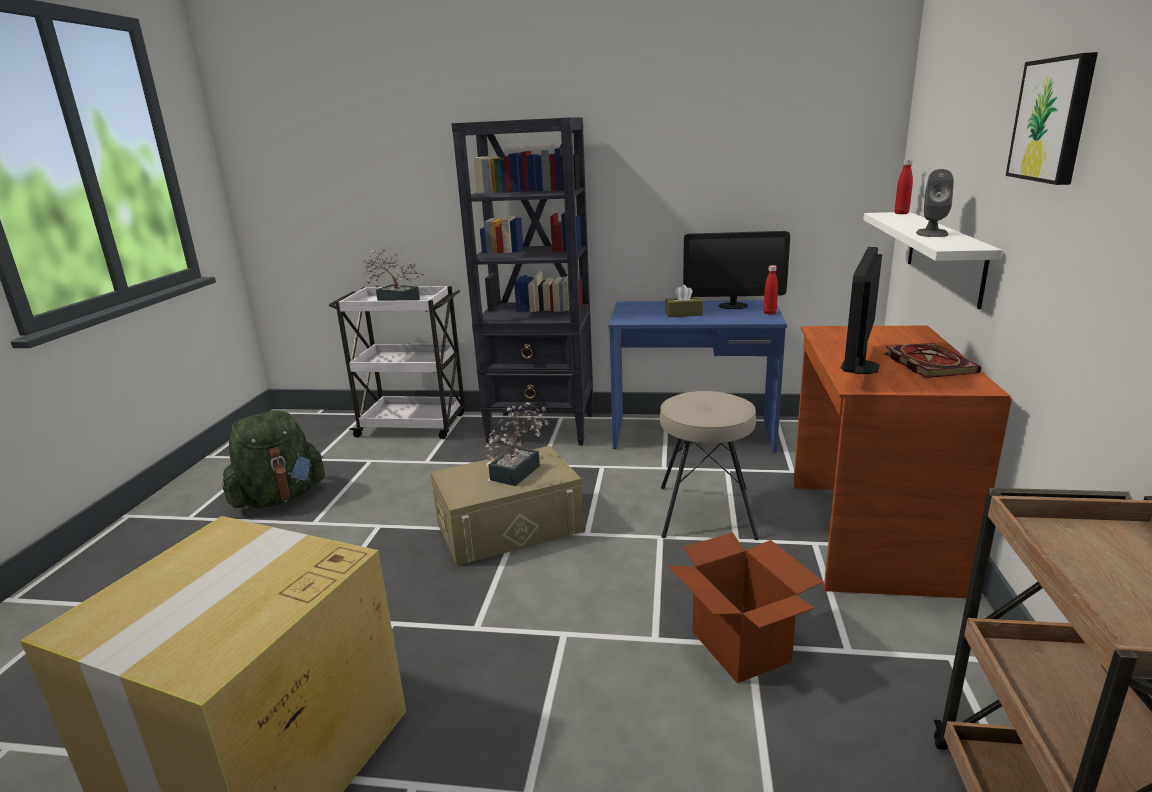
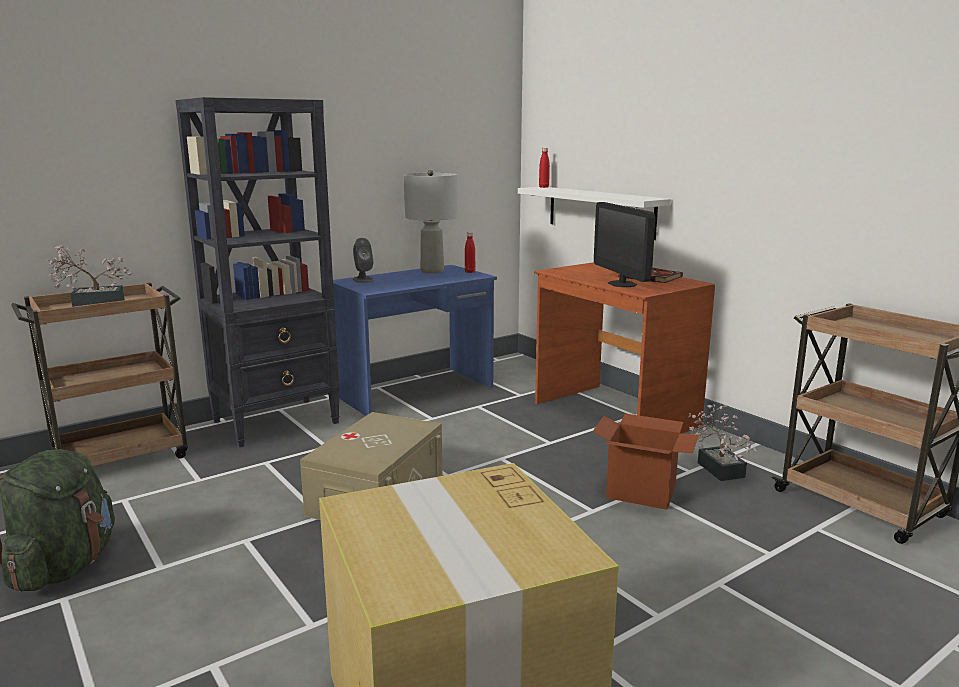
camera: 45 degrees left, 5 degrees down
(414, 426) = (121, 458): white cart -> brown cart
(519, 470) = (381, 433): potted plant -> potted plant (718, 467)
(683, 314) = (408, 280): brown tissue box -> none
(704, 511) = (505, 434): beige stool -> none
(733, 306) = (432, 271): monitor -> grey table lamp
(932, 233) = (607, 194): grey speaker -> grey speaker (363, 279)
(1053, 120) = (706, 117): picture -> none

